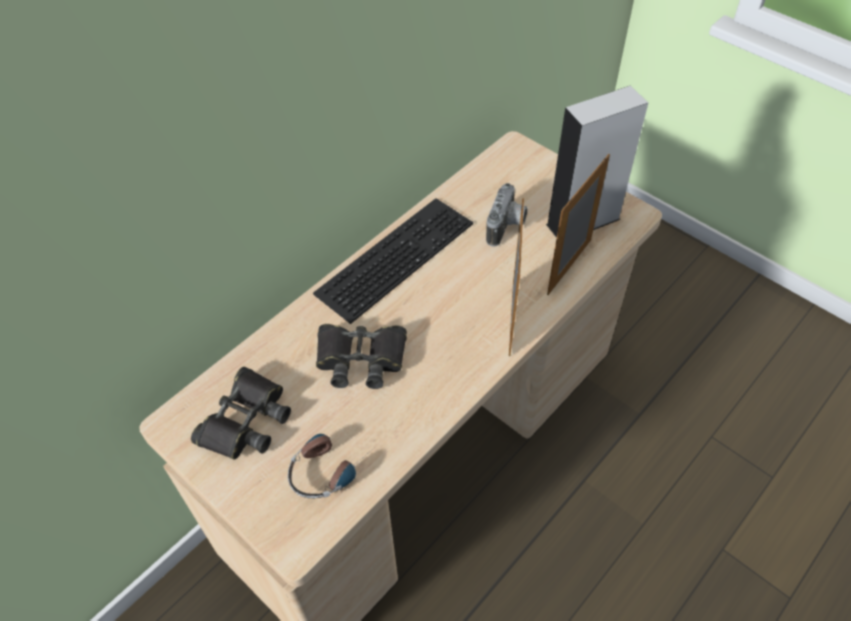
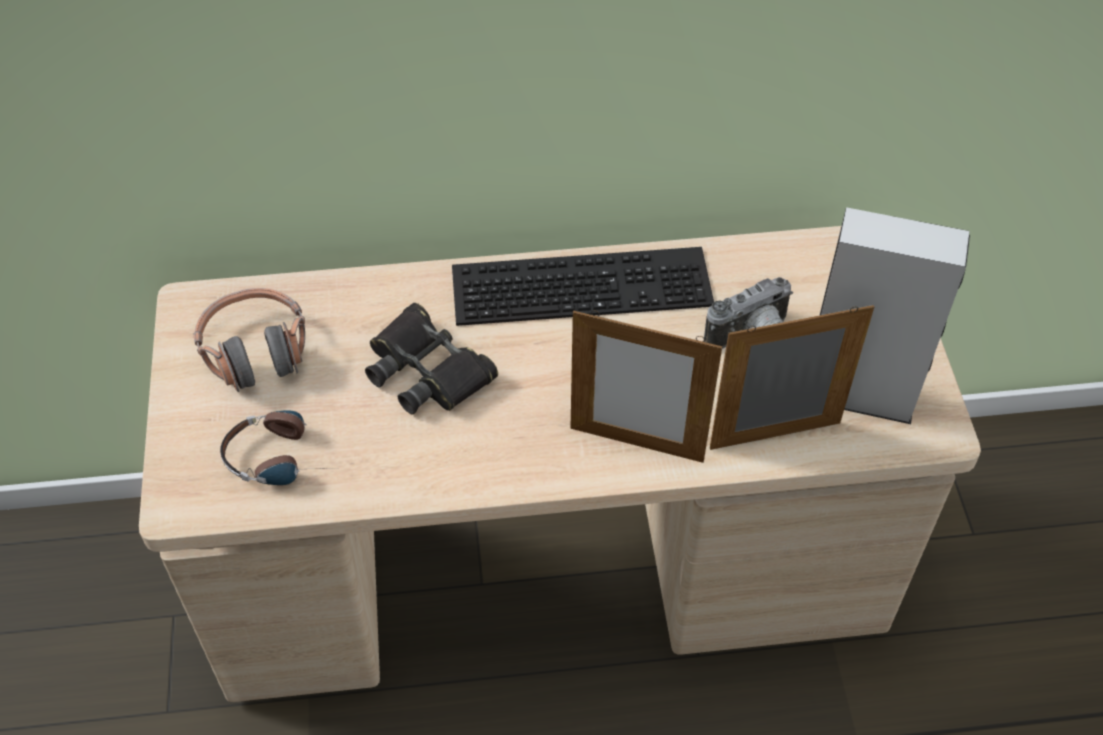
camera: 40 degrees right, 0 degrees up
(246, 420) = (256, 351): black binoculars -> headphones
(511, 318) = (636, 444): picture frame -> picture frame turned 60 degrees clockwise

